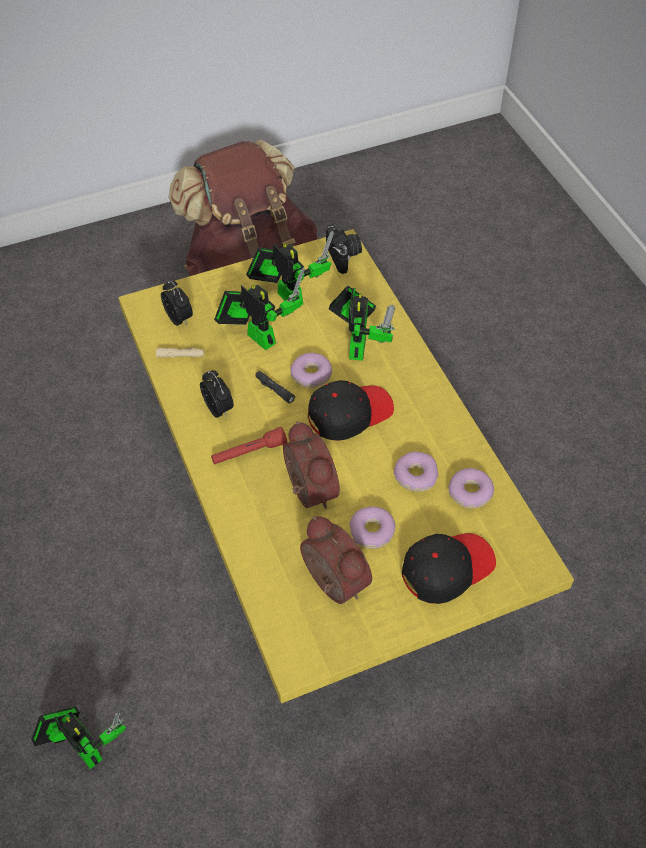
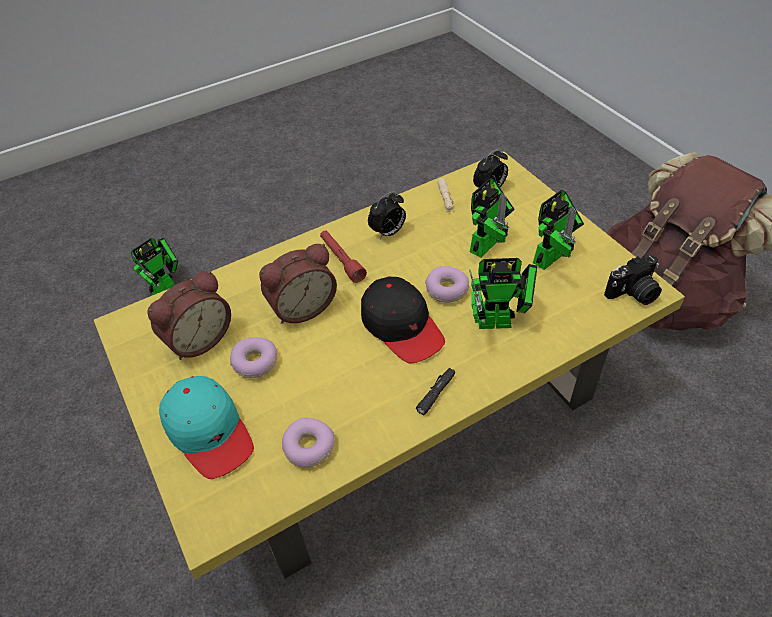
camera: 85 degrees right, 5 degrees down
(274, 389) = (420, 266): black flashlight -> black flashlight (436, 393)
(415, 476) = (327, 392): donut -> none
(446, 568) = (209, 432): black cap -> turquoise cap

